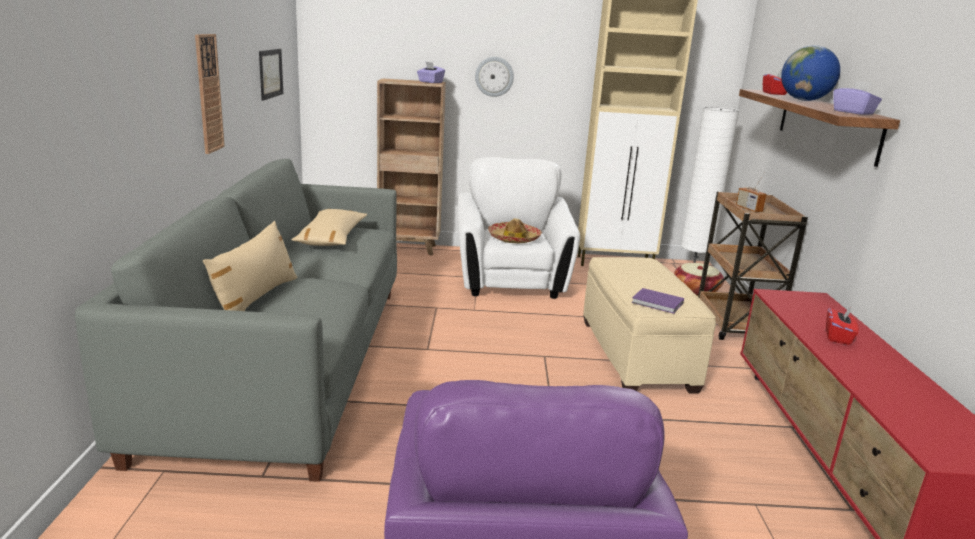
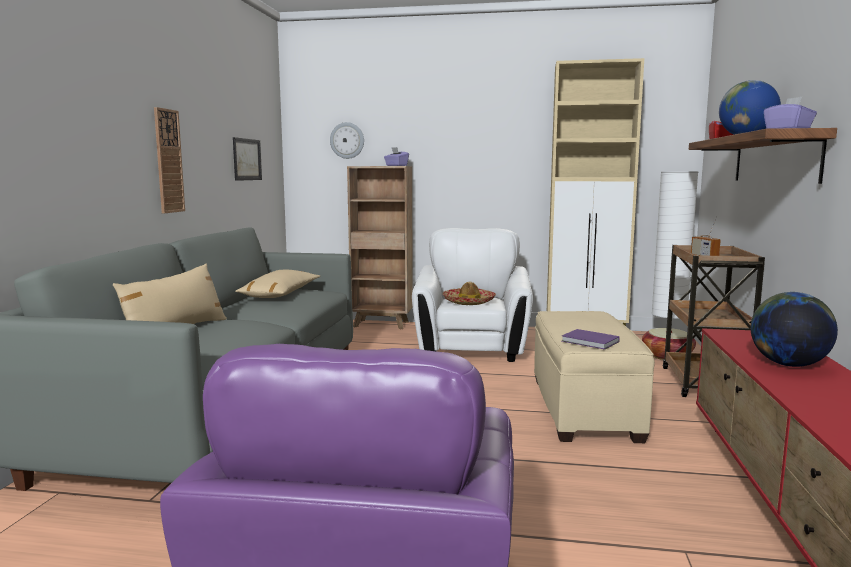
camera: 10 degrees right, 10 degrees down
(494, 76) = (457, 158): wall clock -> wall clock (347, 140)
(838, 337) = (788, 364): red tissue box -> globe

